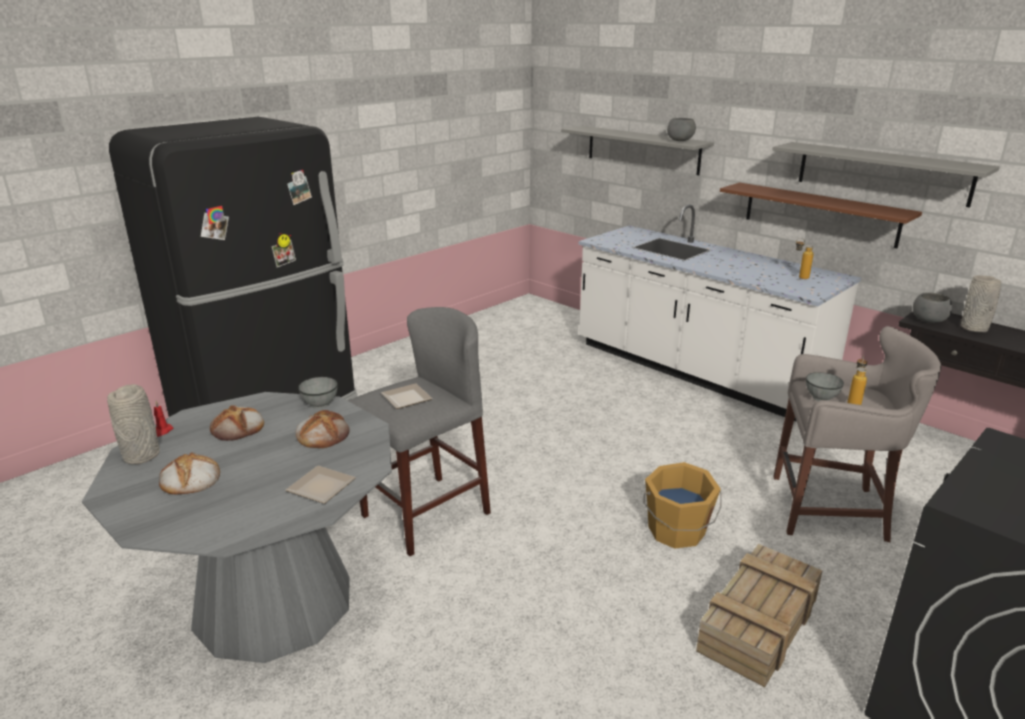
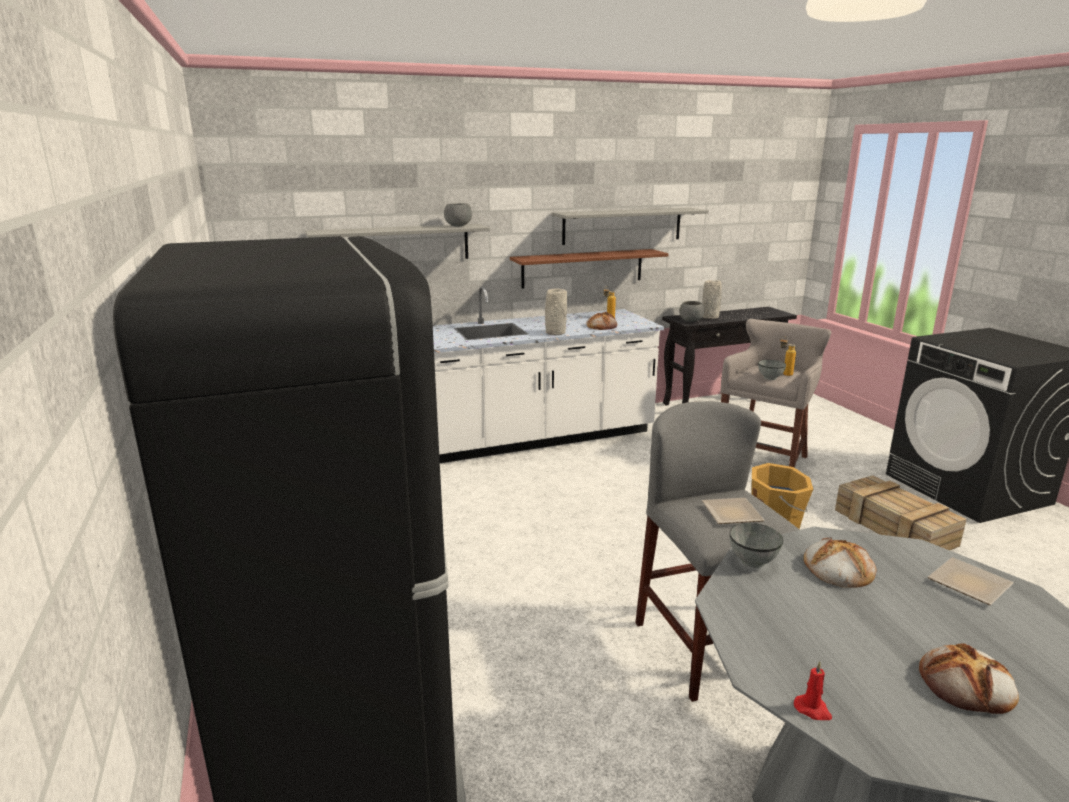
camera: 65 degrees left, 5 degrees down
(141, 455) = (898, 736): grey vase -> grey vase (555, 333)
(238, 428) = (811, 631): bread -> bread (602, 326)

